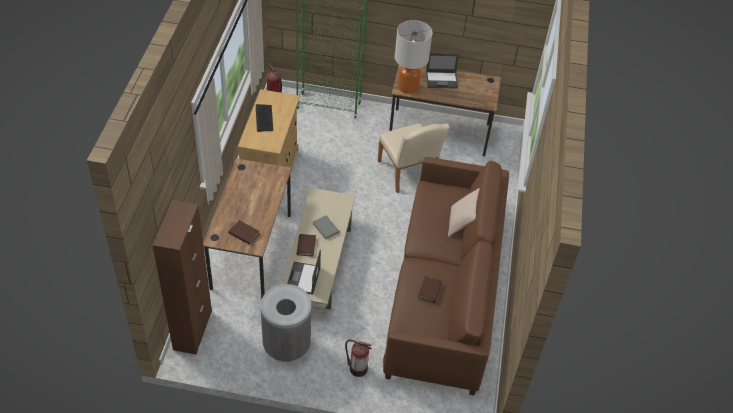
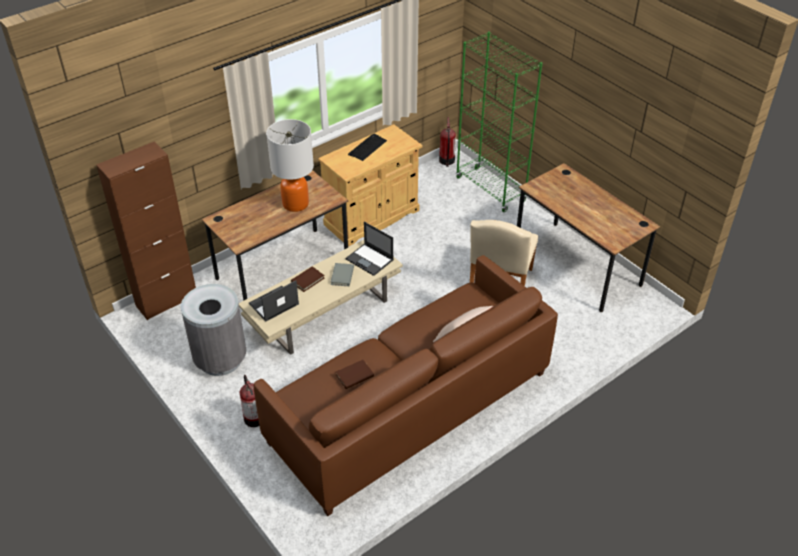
camera: 45 degrees right, 5 degrees down
(244, 233) = (243, 228): brown book -> none
(408, 87) = (543, 189): table lamp -> table lamp (295, 204)
(442, 80) = (588, 199): laptop -> laptop (370, 260)

